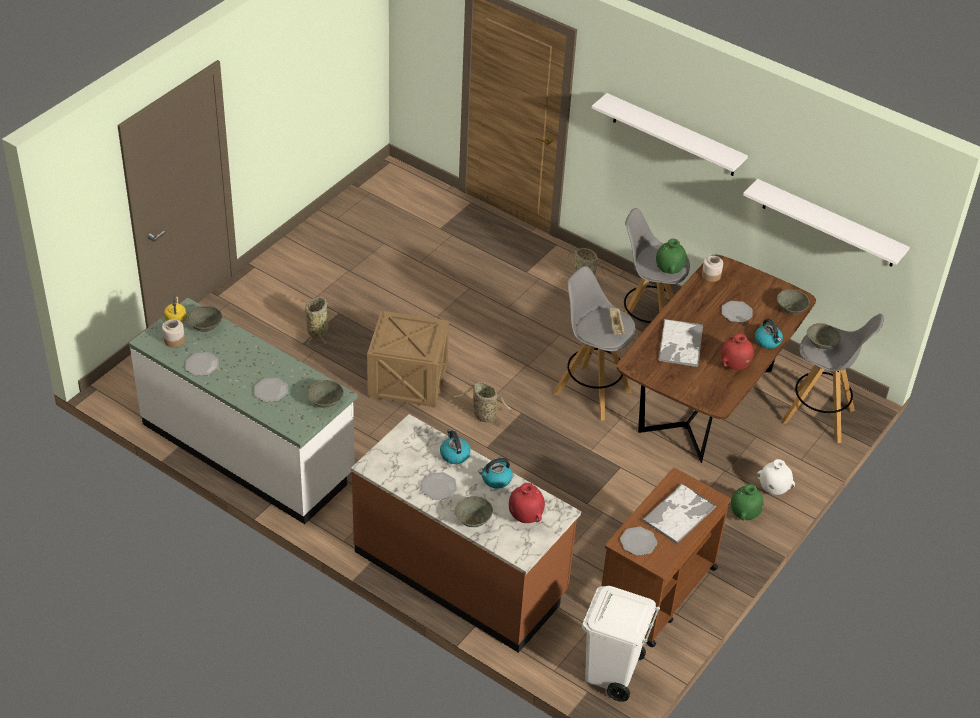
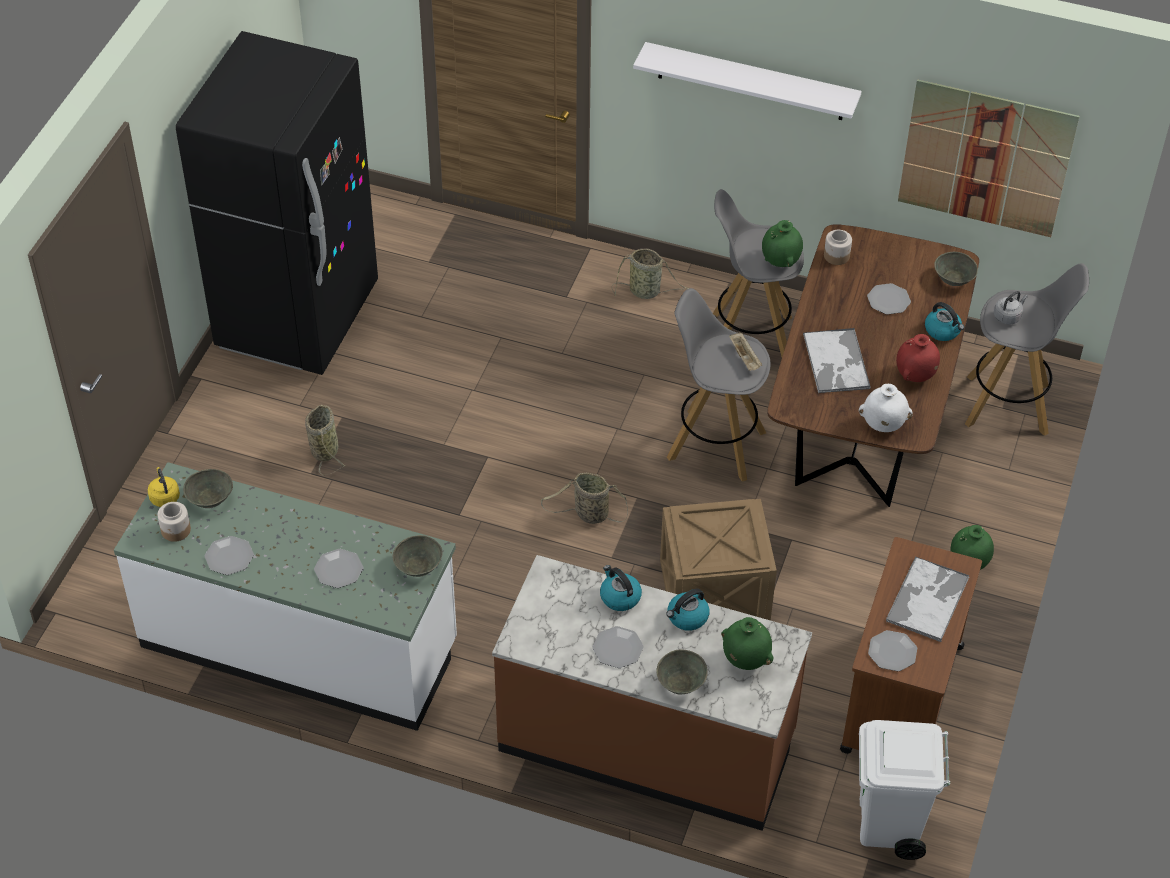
camera: 15 degrees left, 5 degrees up
(336, 243) = (298, 317): none -> black fridge
(406, 381) = (471, 491): crate -> crate (712, 592)
(525, 517) = (745, 659): red vase -> green vase
(773, 489) = (990, 519): white vase -> white vase (882, 425)
(821, 343) = (1008, 316): grey bowl -> grey kettle
(829, 224) = (985, 159): white shelf -> picture

